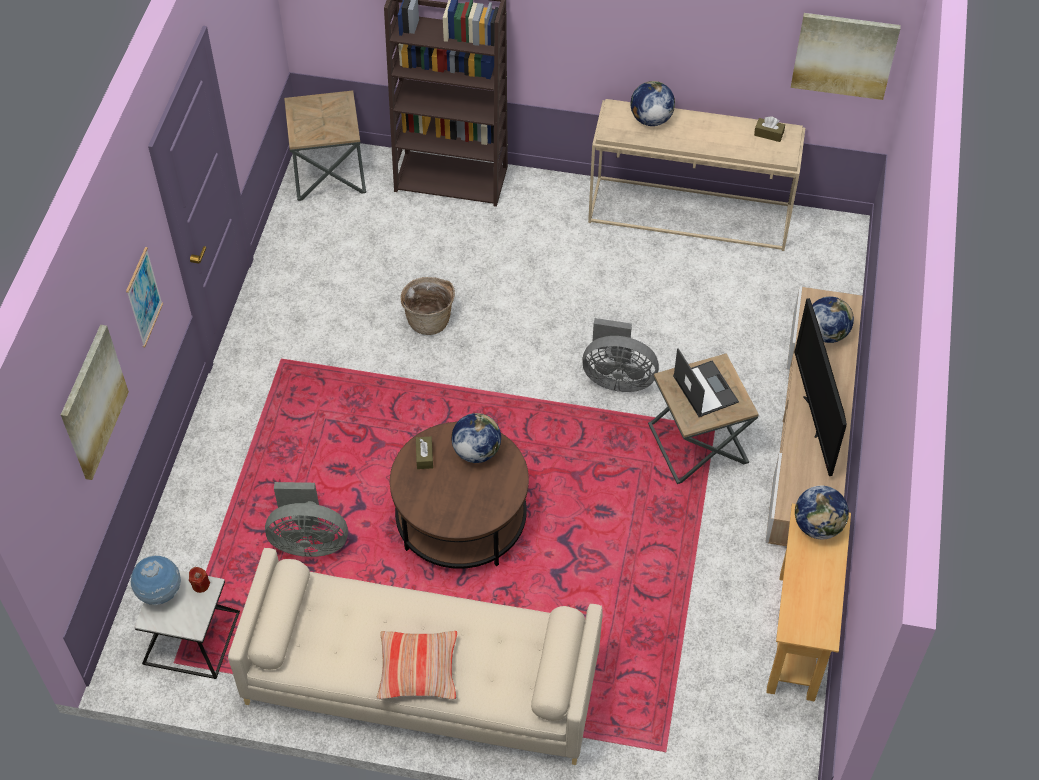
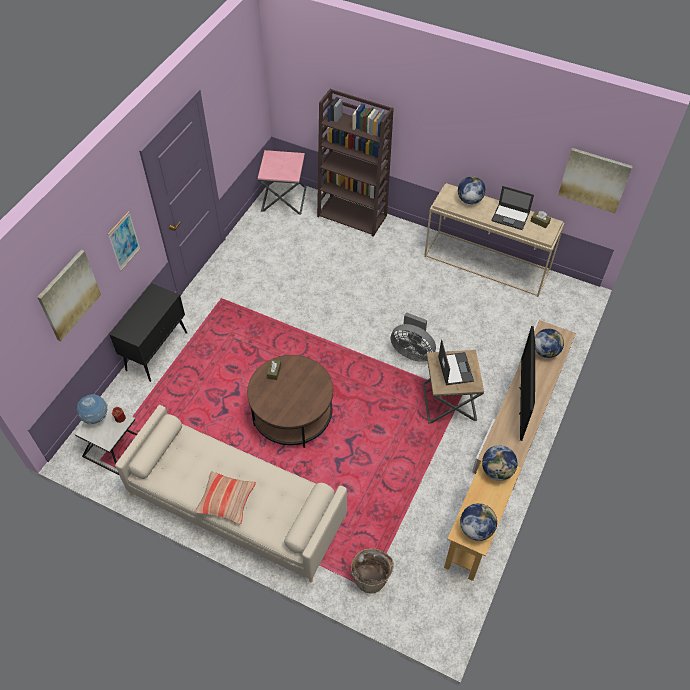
camera: 15 degrees right, 0 degrees up
(205, 467) = (157, 351): none -> black cabinet
(308, 542) = (200, 407): grey fan -> none
(329, 172) = (284, 199): brown side table -> pink side table
(429, 319) = (313, 293): basket -> basket (371, 577)
(476, 451) = (305, 376): globe -> globe (476, 529)
(722, 134) = (511, 217): none -> laptop

